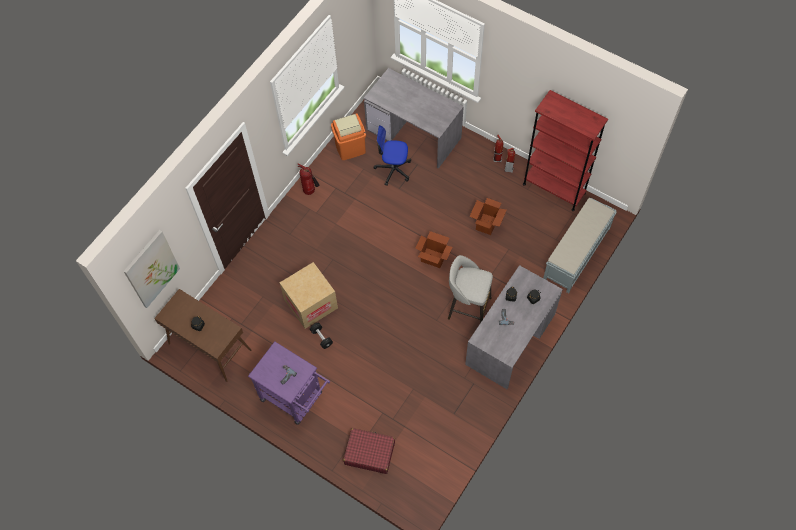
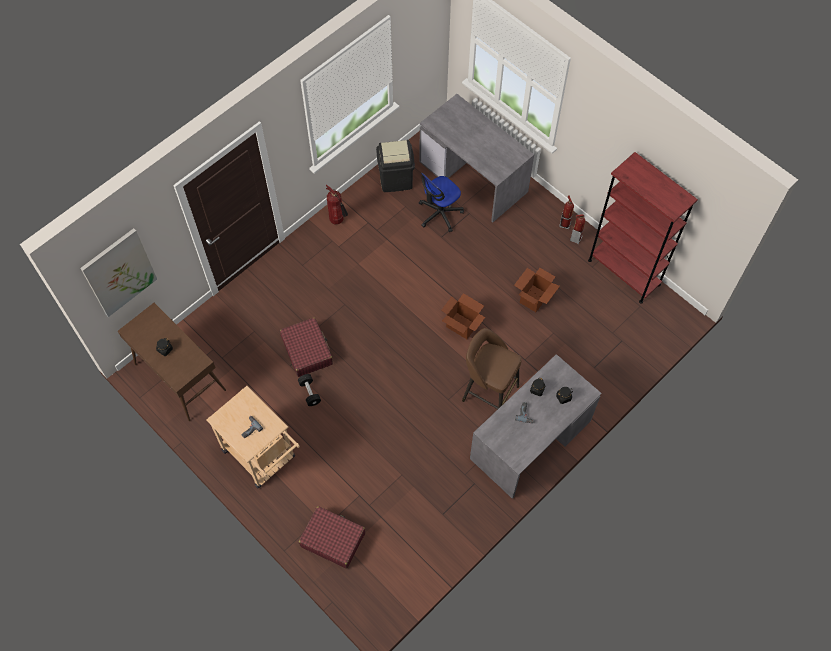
camera: 10 degrees right, 0 degrees up
(296, 399) = (263, 458): purple cart -> beige cart
(311, 303) = (307, 350): cardboard box -> red suitcase
(350, 148) = (396, 179): orange trash can -> black trash can
(393, 169) = (439, 213): office chair -> office chair turned 60 degrees counterclockwise
(468, 308) = (488, 392): grey stool -> brown stool
(576, 254) = (632, 355): grey bench -> none

